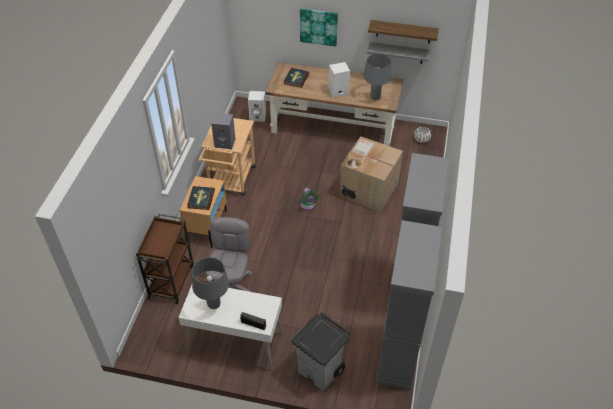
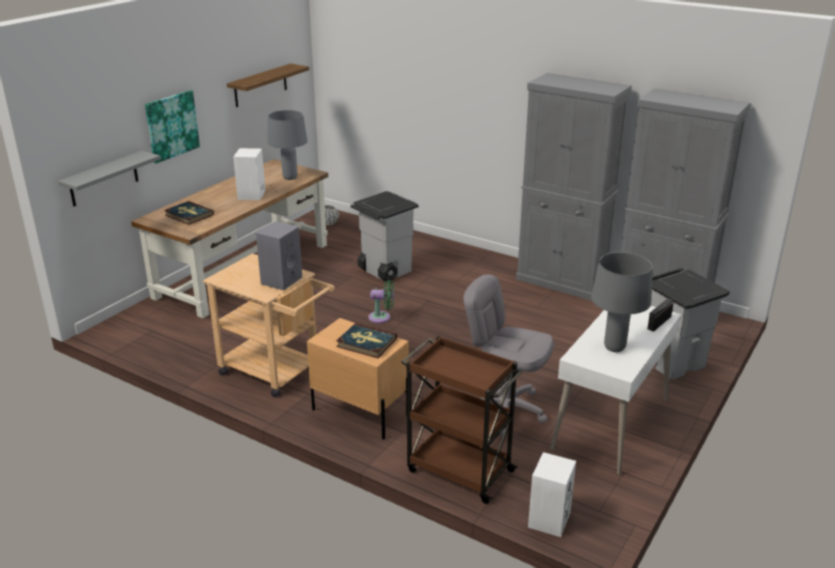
camera: 70 degrees left, 20 degrees down
(258, 116) = (153, 322): white speaker -> white speaker (548, 518)
(368, 189) = (384, 271): cardboard box -> grey trash can
(399, 53) = (262, 121): grey shelf -> grey shelf (104, 179)

